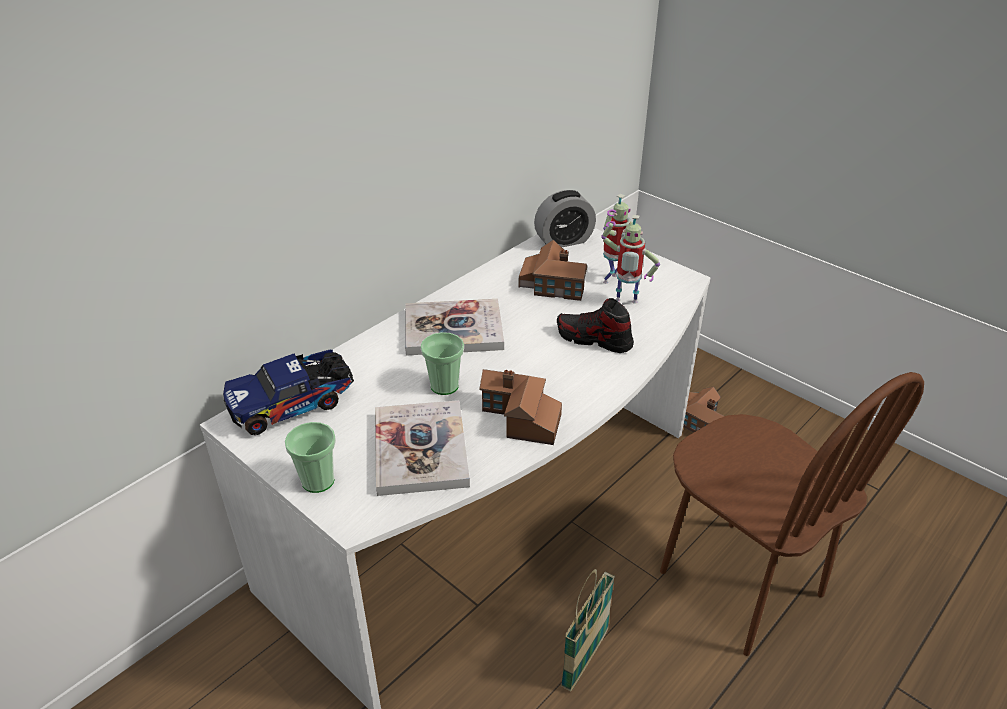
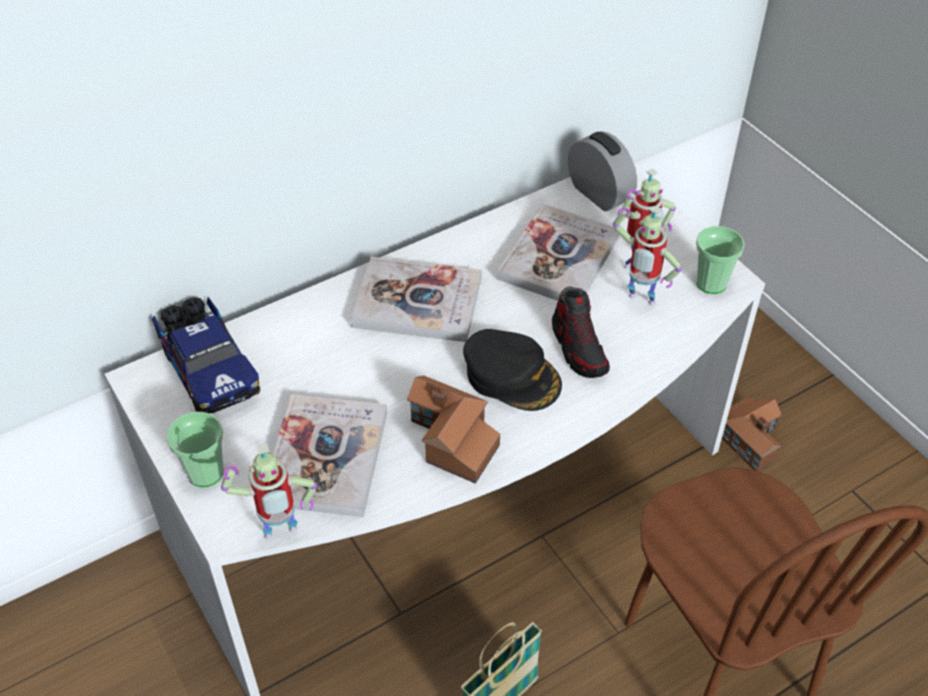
camera: 15 degrees right, 10 degrees up
(294, 404) = (209, 369): toy truck -> toy truck turned 105 degrees counterclockwise
(403, 516) = (280, 537): none -> toy robot
(444, 386) = (380, 378): cup -> cup (711, 283)
(550, 366) = (512, 376): none -> black cap
(551, 284) = (558, 258): toy house -> book
(564, 241) = (599, 194): alarm clock -> alarm clock turned 120 degrees counterclockwise
(594, 339) = (579, 348): shoe -> shoe turned 150 degrees counterclockwise

